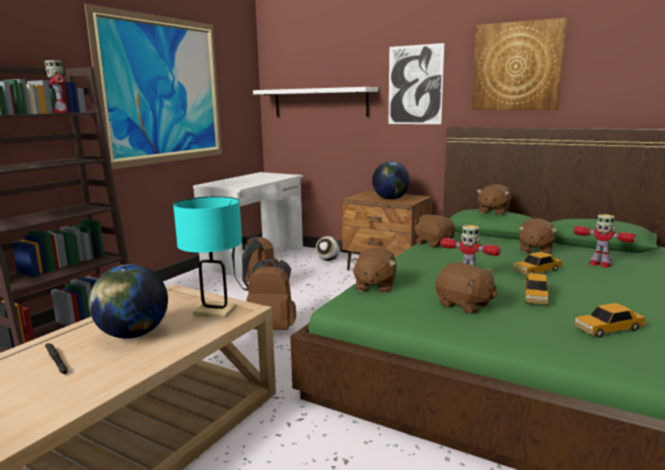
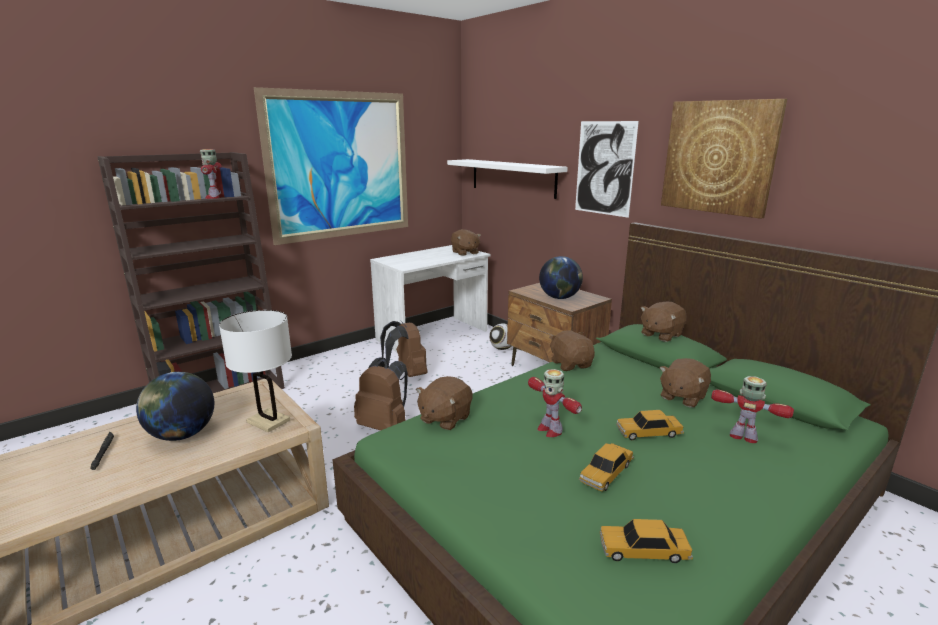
camera: 20 degrees right, 5 degrees up
(215, 311) = (268, 421): turquoise table lamp -> white table lamp
(464, 305) = (510, 468): brown plush toy -> brown plush toy (465, 253)
(599, 264) = (744, 437): toy robot -> toy robot turned 150 degrees clockwise

